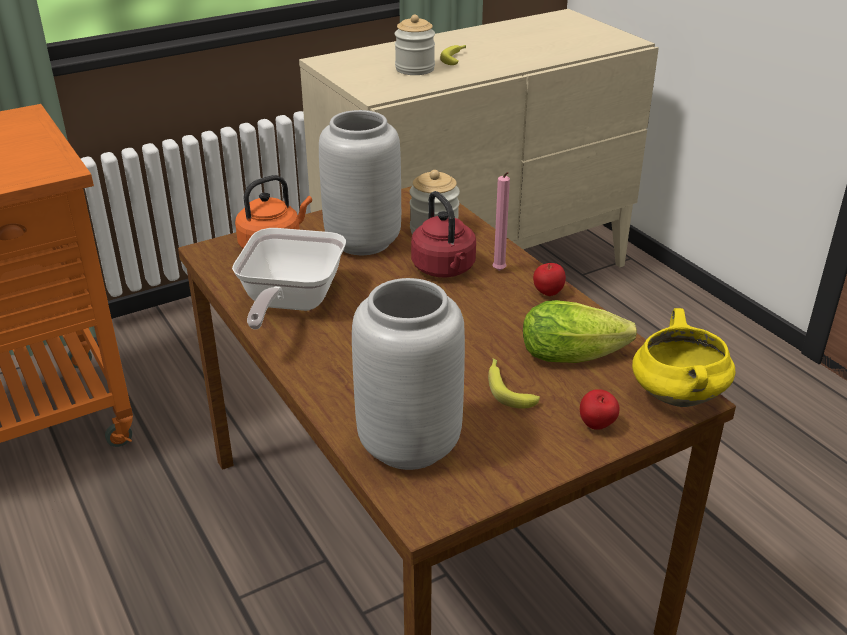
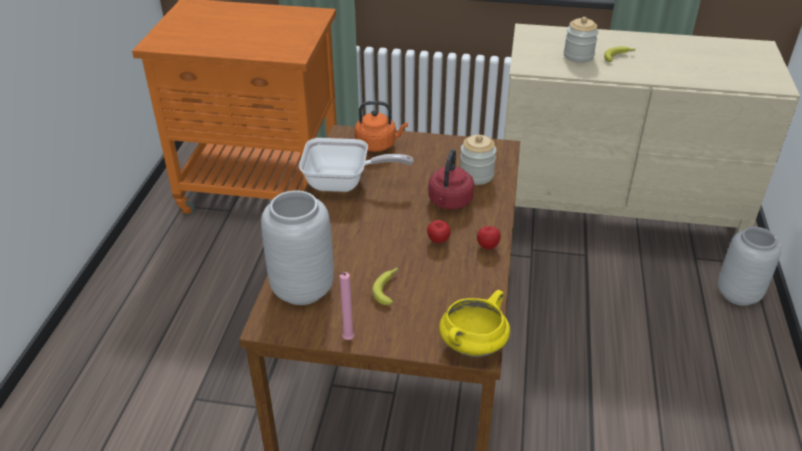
camera: 40 degrees right, 5 degrees up
(289, 304) = (344, 183): frying pan -> frying pan turned 135 degrees counterclockwise
(362, 241) = (427, 163): grey vase -> grey vase (737, 293)
(499, 271) = (478, 219): pink candle -> pink candle (347, 340)
(577, 354) = (452, 291): lettuce -> none
(597, 426) = (404, 335): apple -> apple (438, 241)

